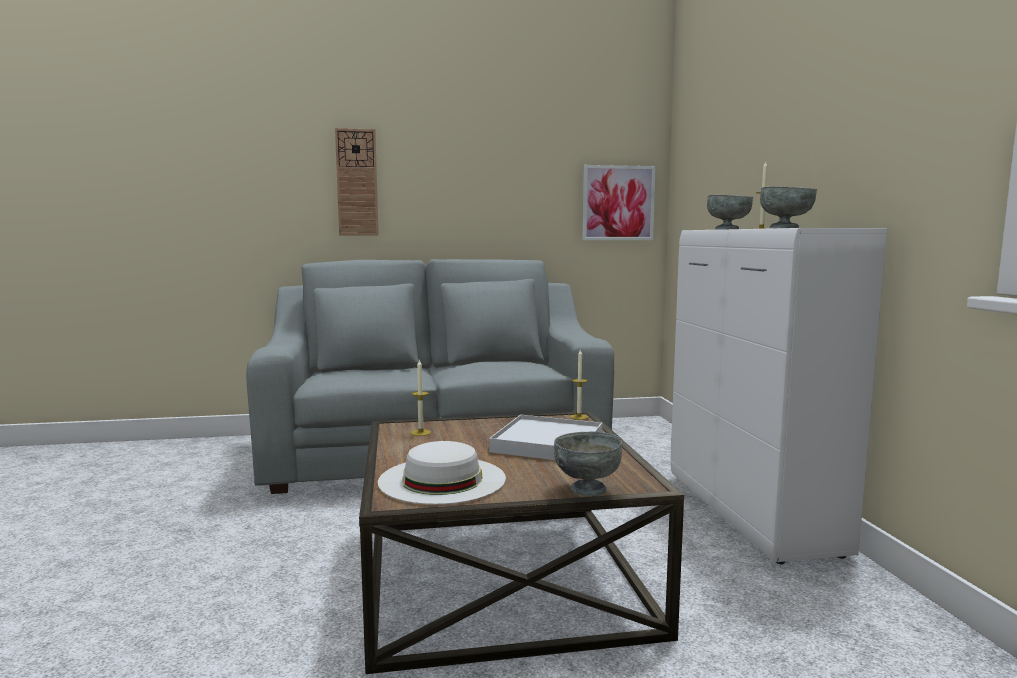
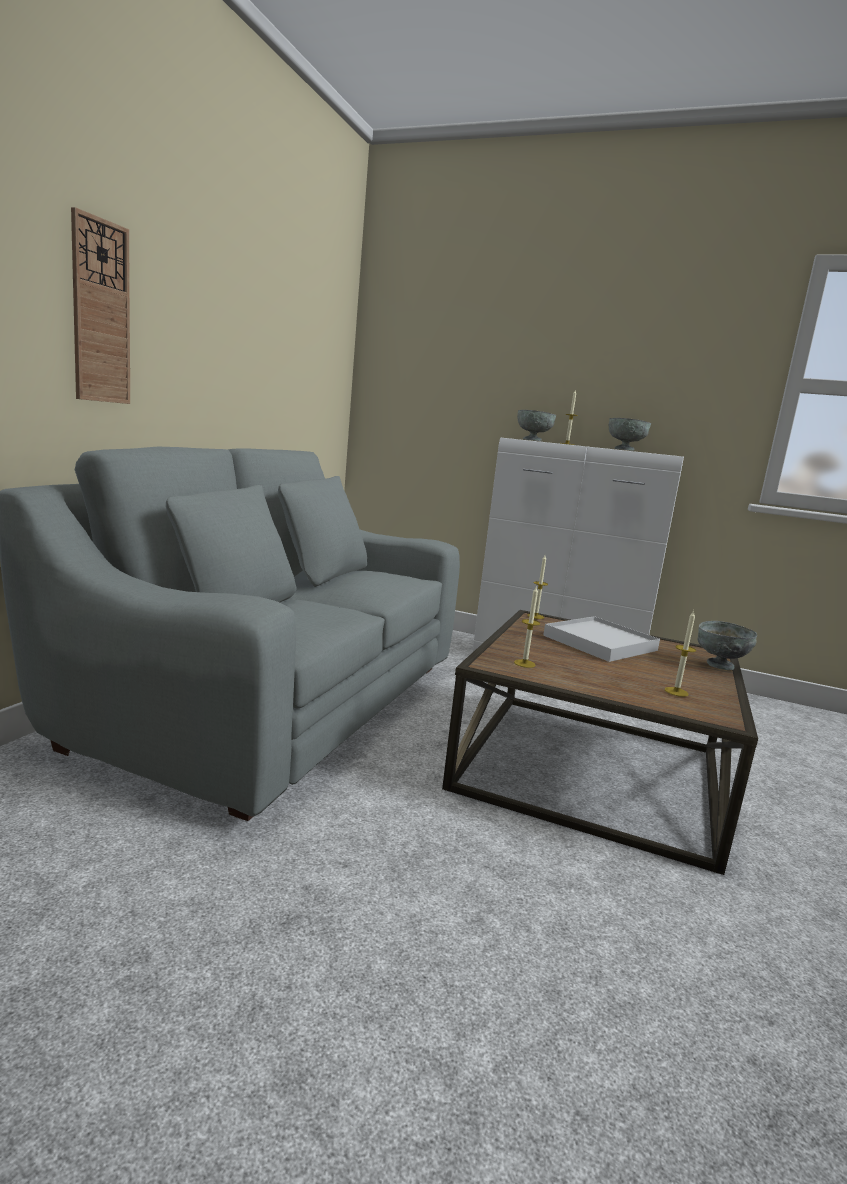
camera: 60 degrees left, 5 degrees up
(442, 479) = (676, 692): white hat -> candle
(618, 203) = (326, 388): picture -> none

